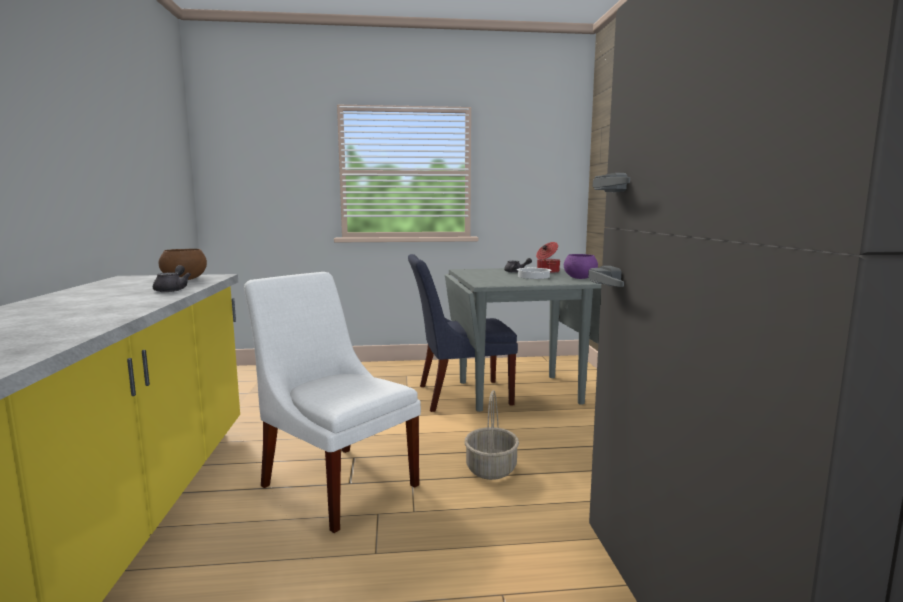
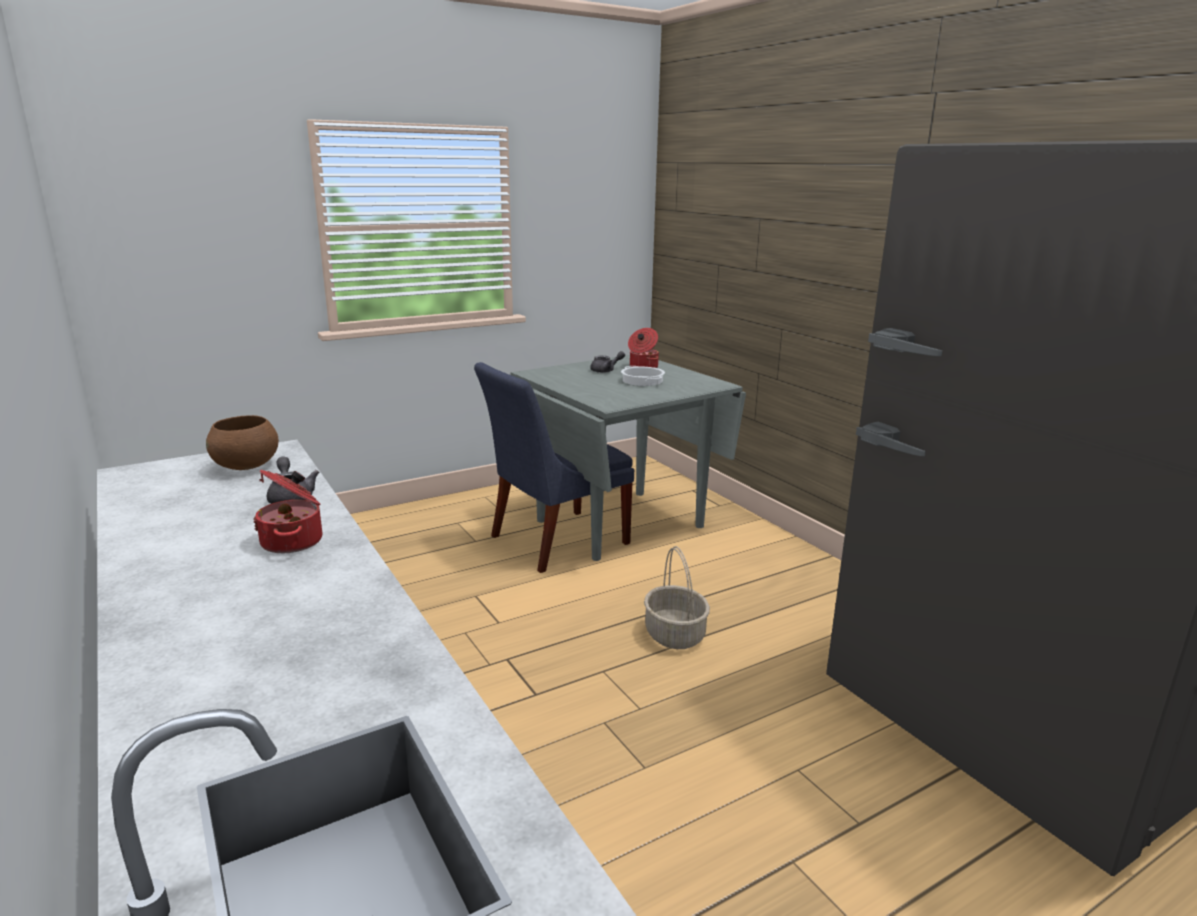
camera: 25 degrees left, 10 degrees up
(126, 302) = (294, 541): none -> cooking pot
(336, 482) = (519, 697): white chair -> none
(579, 278) = (697, 378): purple bowl -> none

